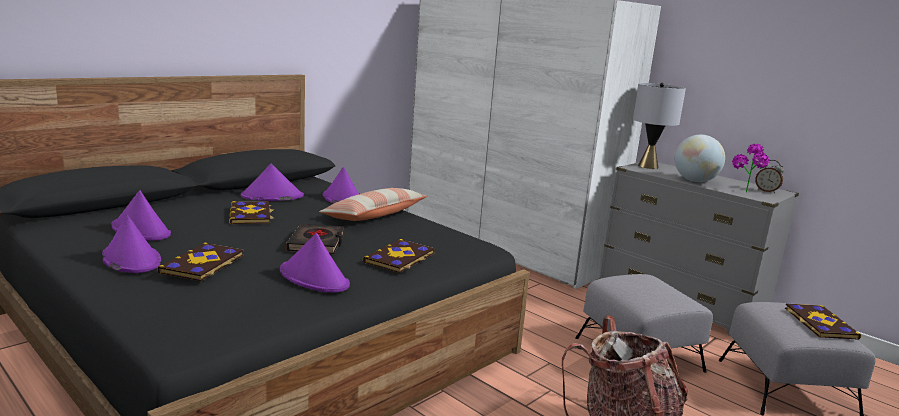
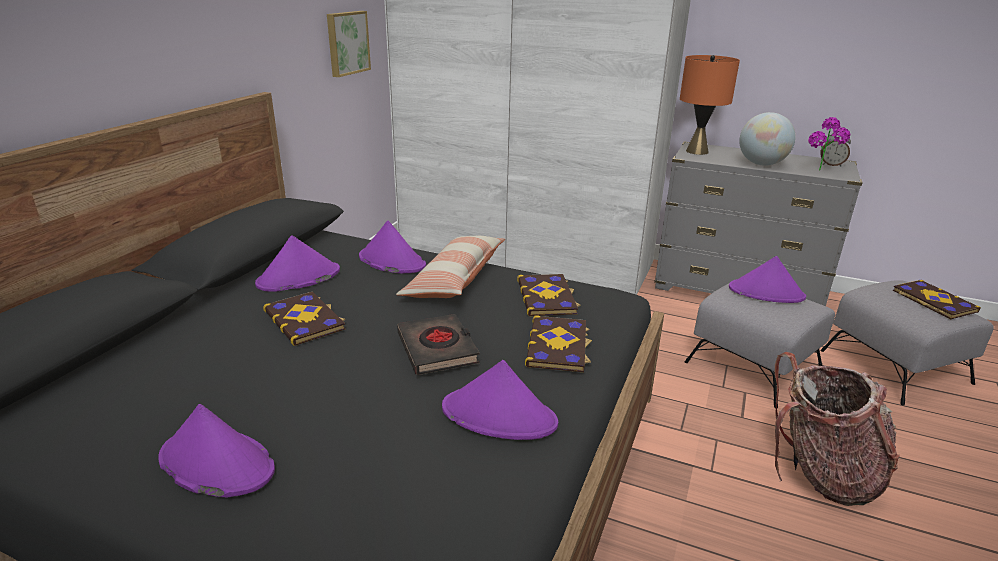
camera: 20 degrees left, 10 degrees up
(141, 230) = (176, 396): purple hat -> purple hat (766, 293)
(203, 264) = (342, 442): book -> book (547, 297)
(383, 52) = (347, 43): none -> picture
(648, 166) = (697, 151): grey table lamp -> orange table lamp

